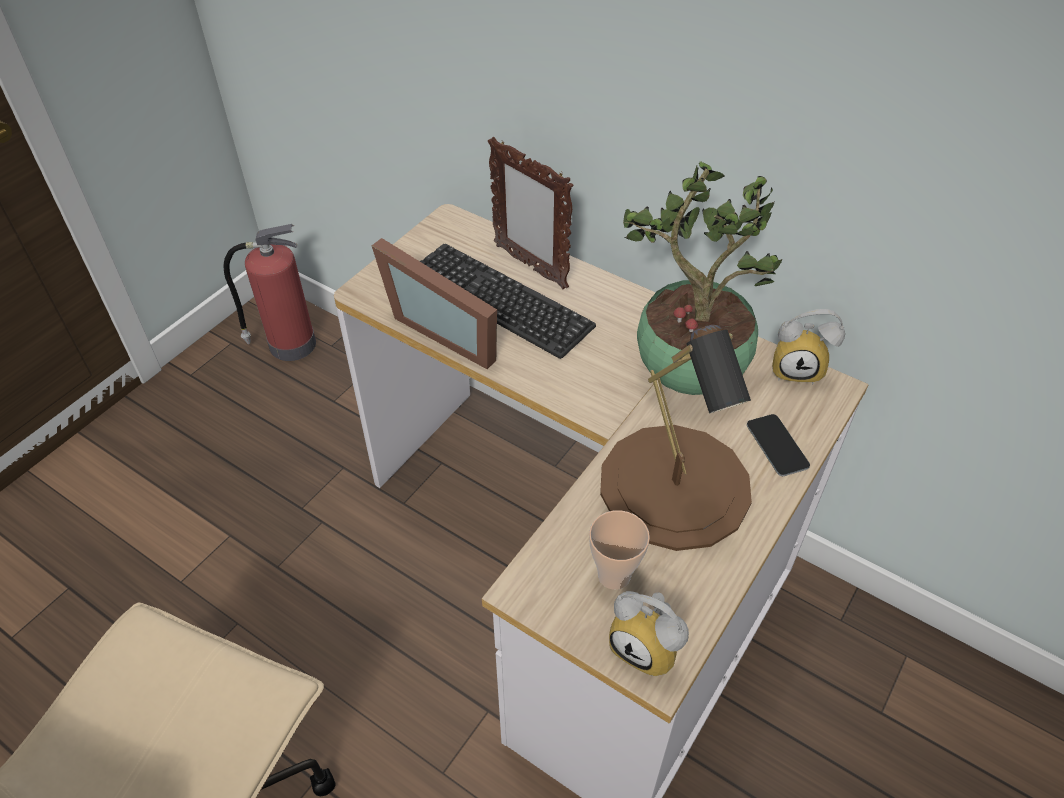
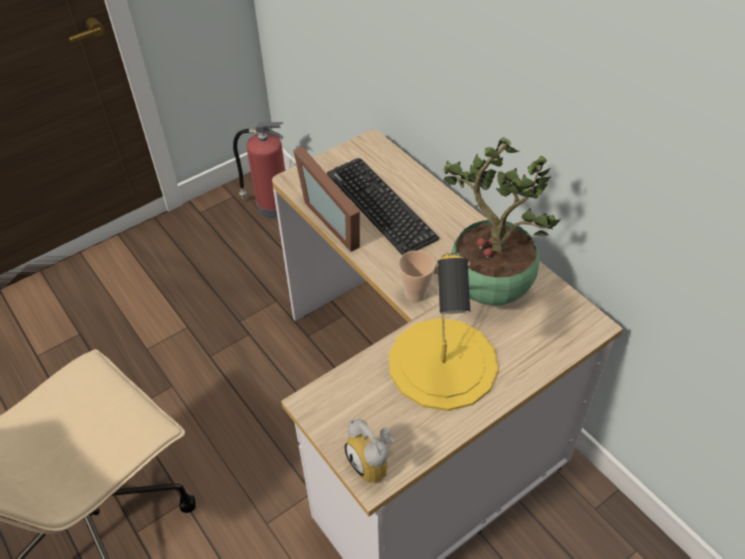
camera: 20 degrees right, 0 degrees up
(530, 266) = (412, 186): picture frame -> none
(614, 575) = (373, 411): cup -> cup (415, 294)
(675, 486) = (443, 363): brown table lamp -> yellow table lamp
(777, 445) = (530, 355): phone -> none
(798, 369) = (573, 304): alarm clock -> none

